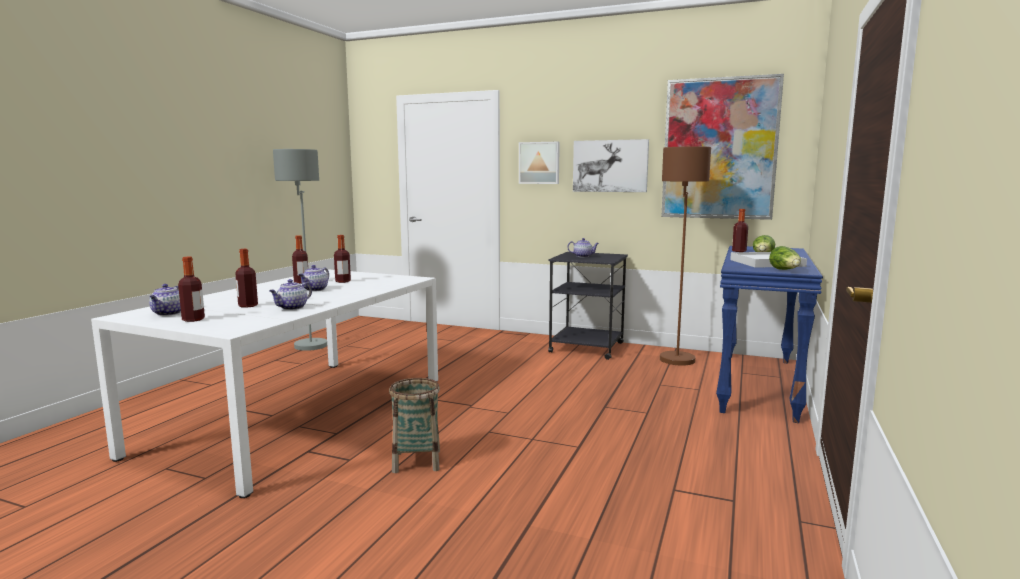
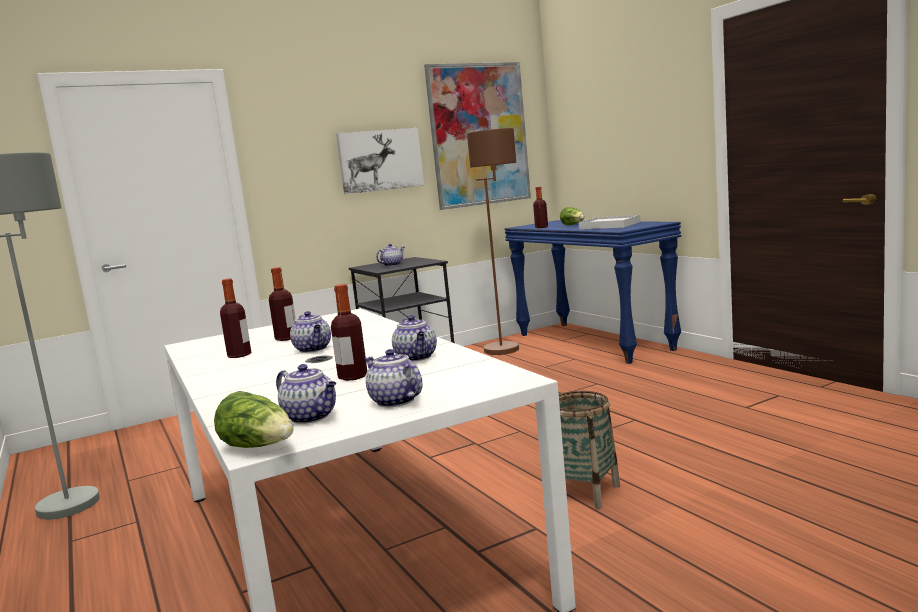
camera: 50 degrees left, 0 degrees up
(193, 319) = (394, 401): bottle -> teapot
(539, 163) = (295, 163): picture -> none
(785, 270) = (649, 224): lettuce -> lettuce (260, 447)

